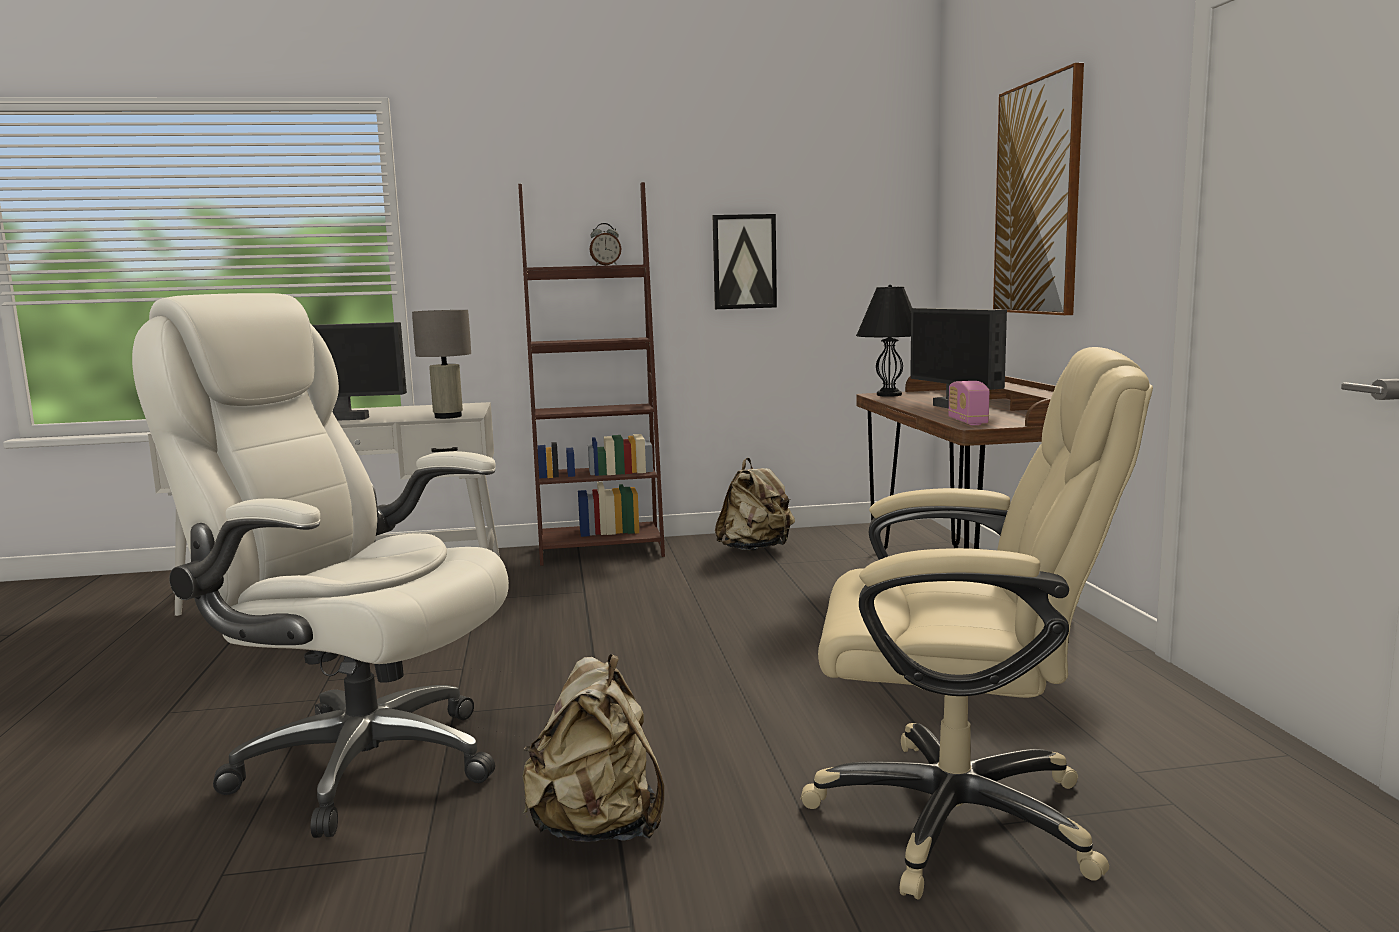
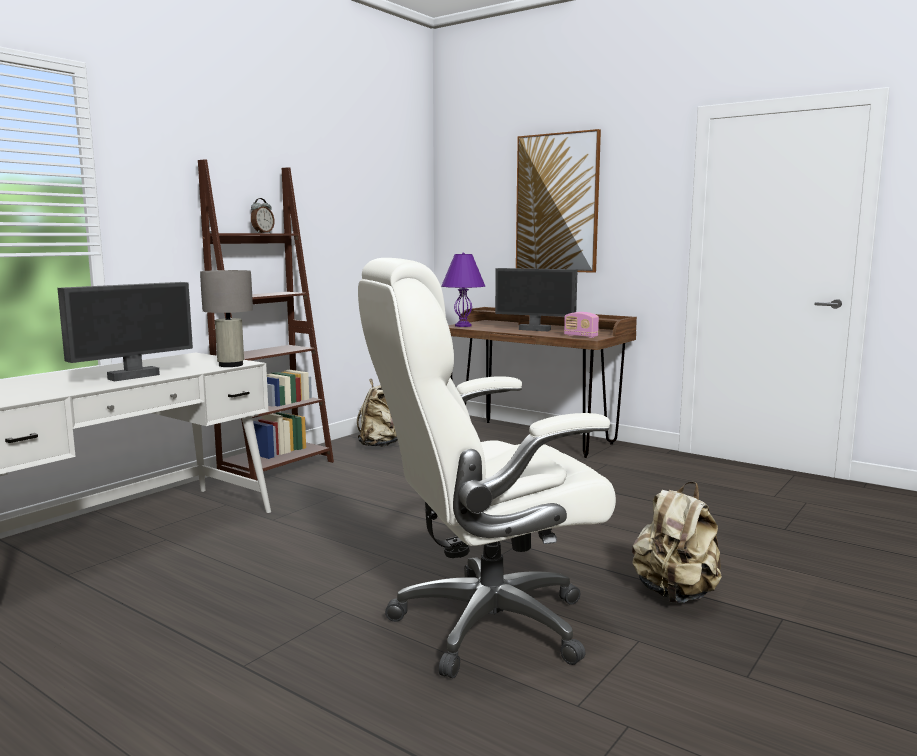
camera: 45 degrees left, 0 degrees up
(744, 262) = (341, 233): picture -> none
(889, 395) = (463, 326): black table lamp -> purple table lamp
(955, 816) = (768, 532): beige office chair -> none

